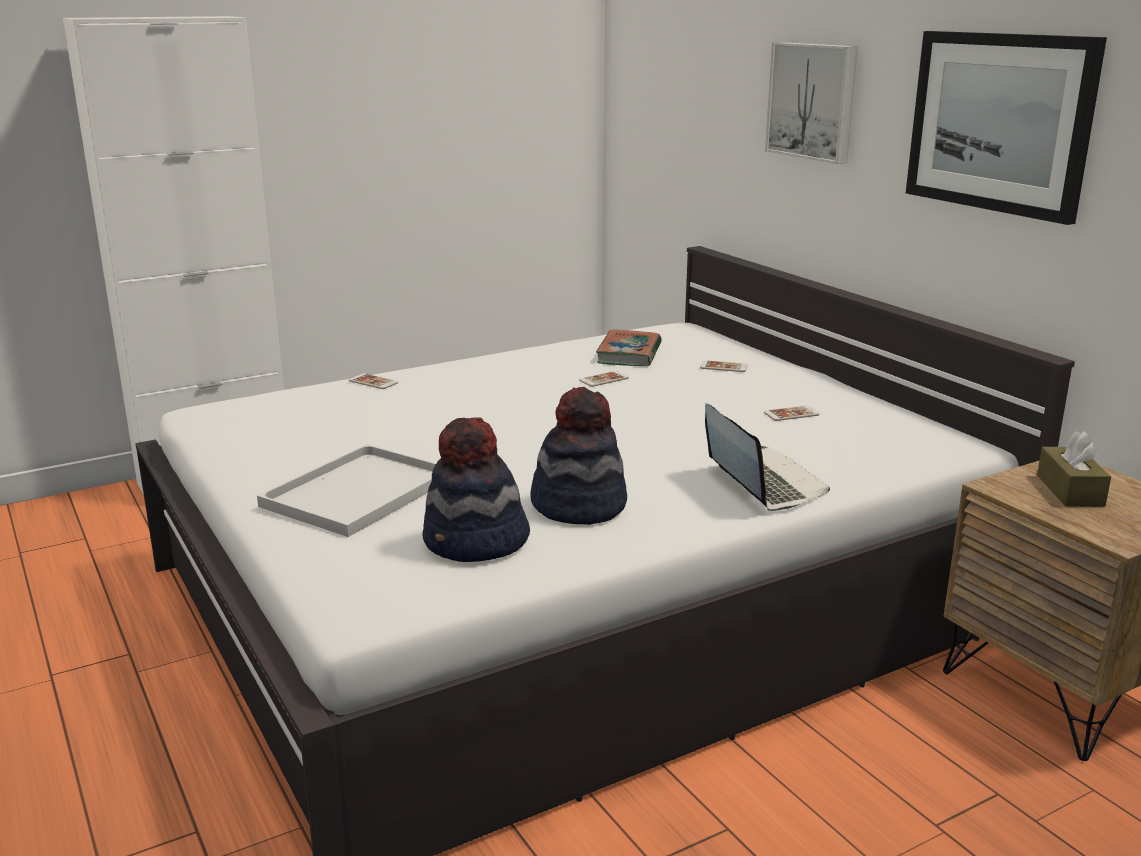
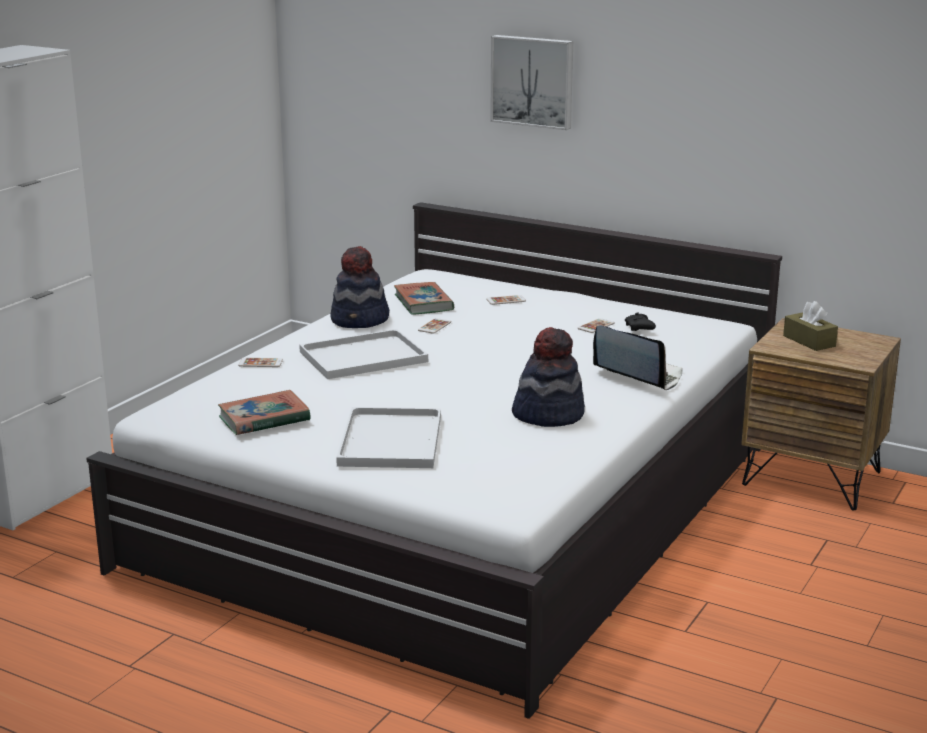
camera: 30 degrees left, 0 degrees up
(276, 437) = (264, 419): none -> book
(475, 543) = (519, 451): hat -> hat (360, 320)
(479, 395) = (365, 356): none -> white tray
(843, 427) = (639, 329): none -> black game controller
(999, 122) = (704, 97): picture -> none

